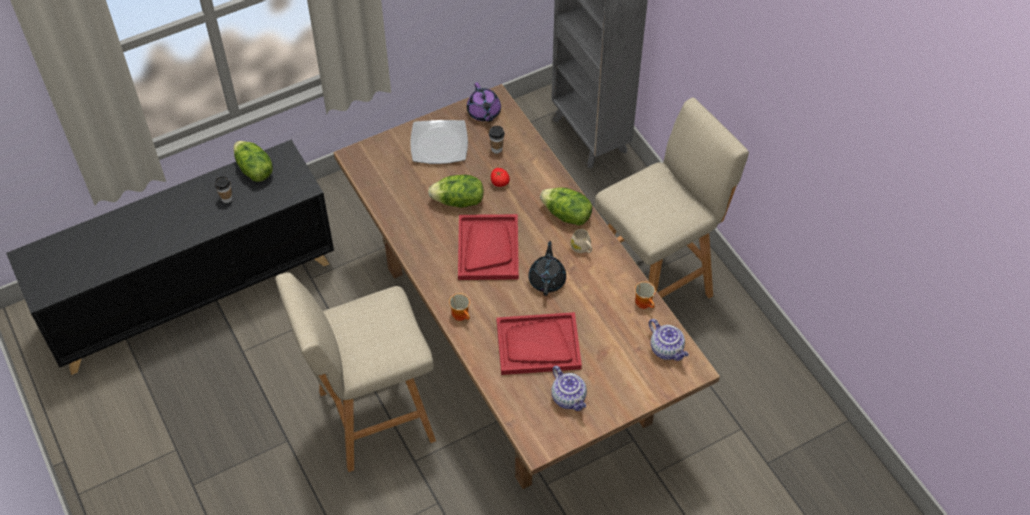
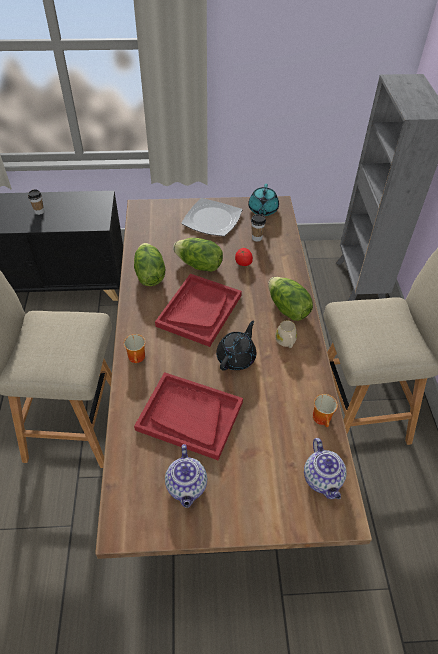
camera: 25 degrees right, 5 degrees down
(254, 170) = (72, 200): lettuce -> lettuce (149, 275)
(484, 112) = (262, 210): purple teapot -> turquoise teapot

